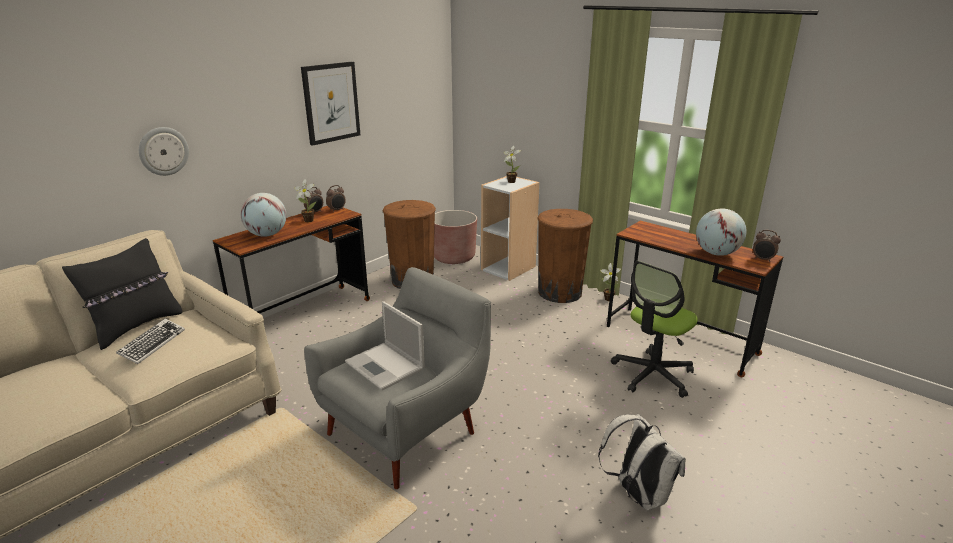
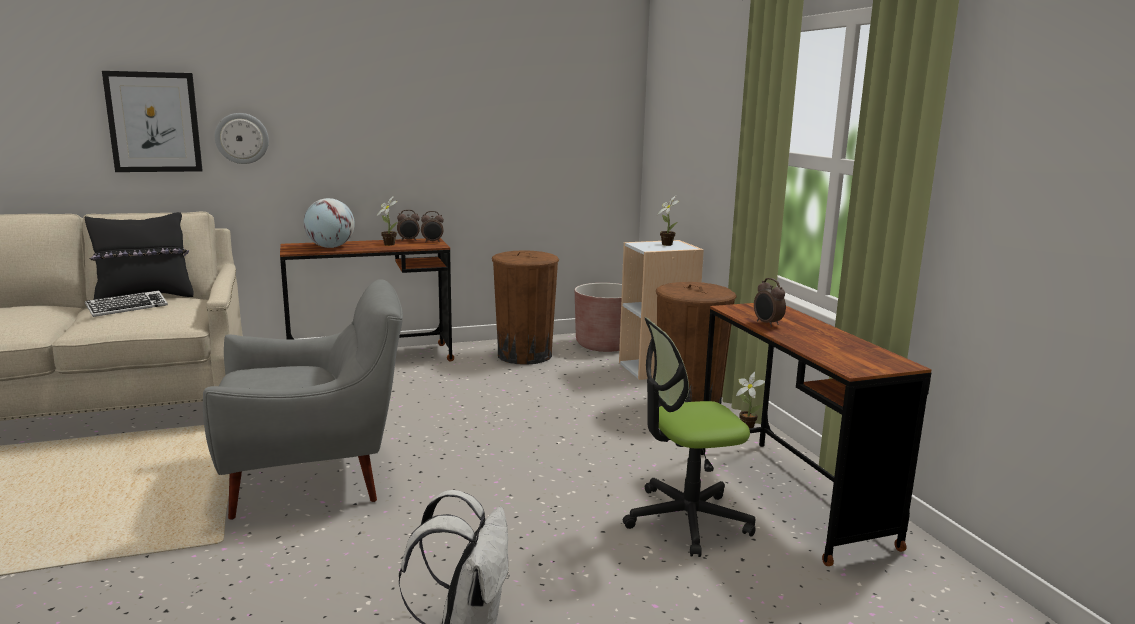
camera: 30 degrees right, 10 degrees down
(331, 102) = (453, 119): picture -> picture (154, 122)
(386, 366) = (287, 376): laptop -> none
(716, 253) = (818, 346): globe -> none
(763, 259) = (883, 365): alarm clock -> alarm clock (767, 324)

